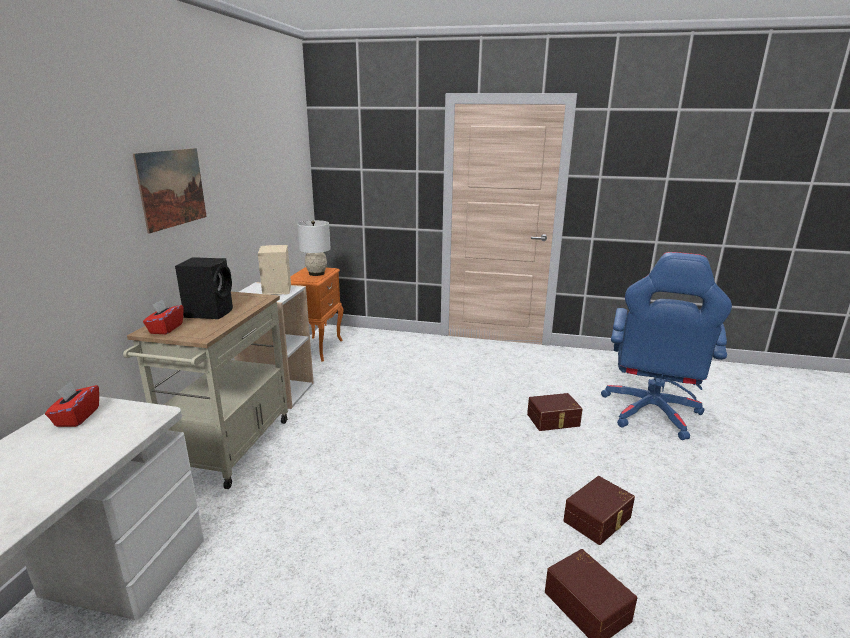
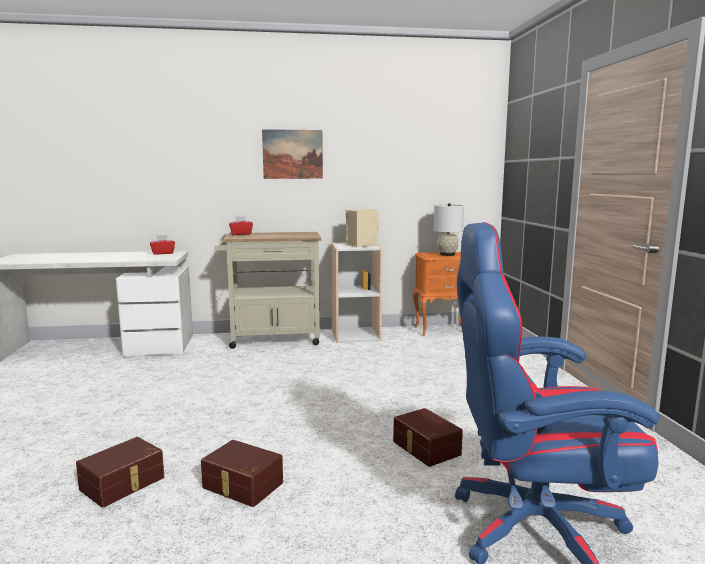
camera: 70 degrees right, 10 degrees down
(210, 312) = (273, 234): black speaker -> none

